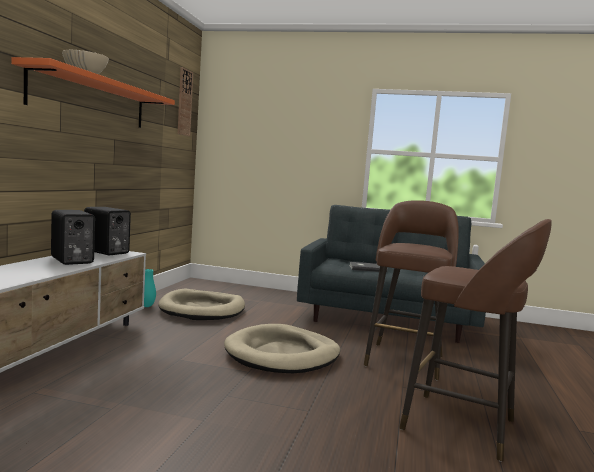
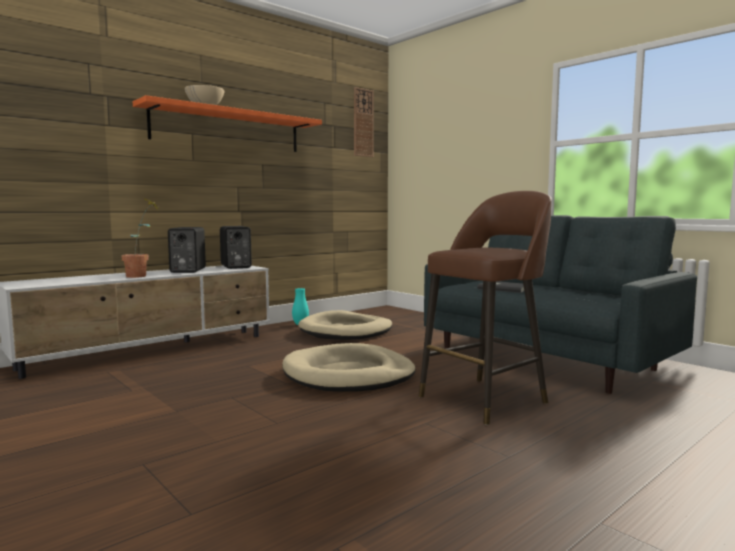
camera: 35 degrees right, 0 degrees up
(43, 271) = (142, 276): none -> potted plant
(463, 426) = (420, 474): brown stool -> none

